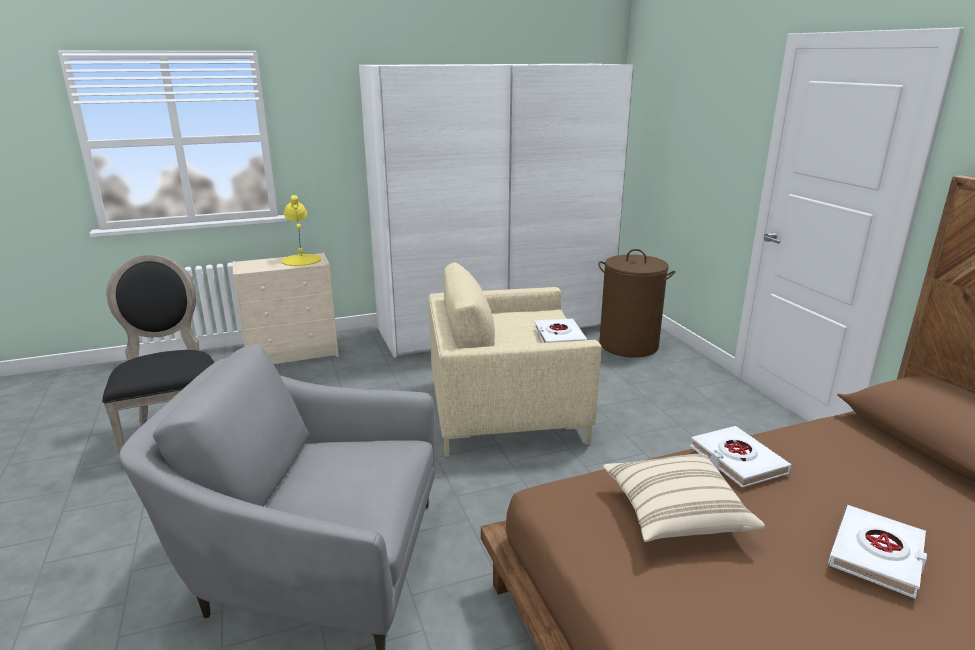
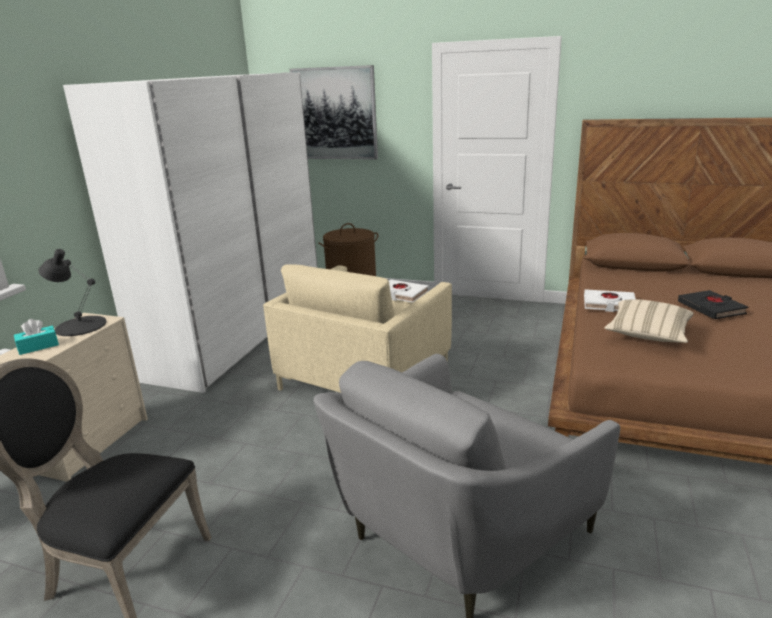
camera: 50 degrees left, 0 degrees up
(261, 263) = (38, 346): none -> turquoise tissue box
(301, 260) = (80, 325): yellow table lamp -> black table lamp
(682, 118) = (334, 113): none -> picture
(877, 555) = (711, 308): white book -> black book

